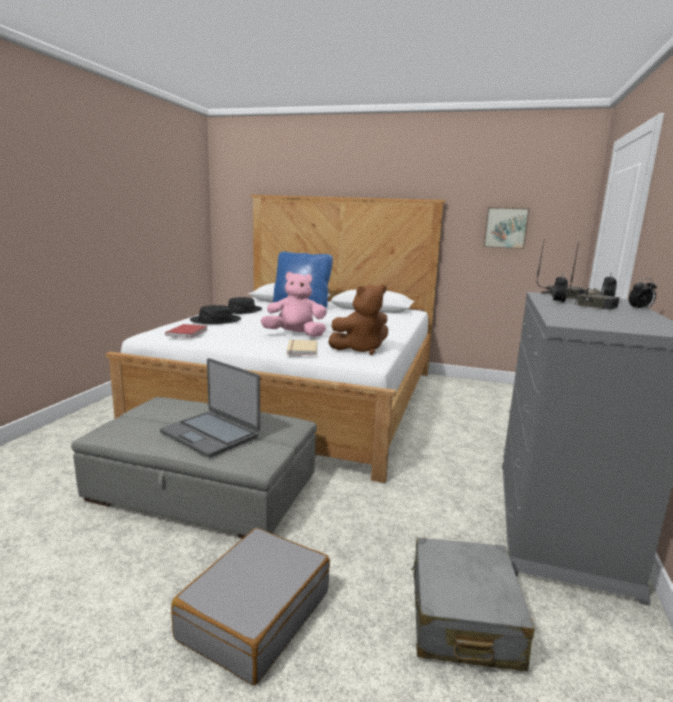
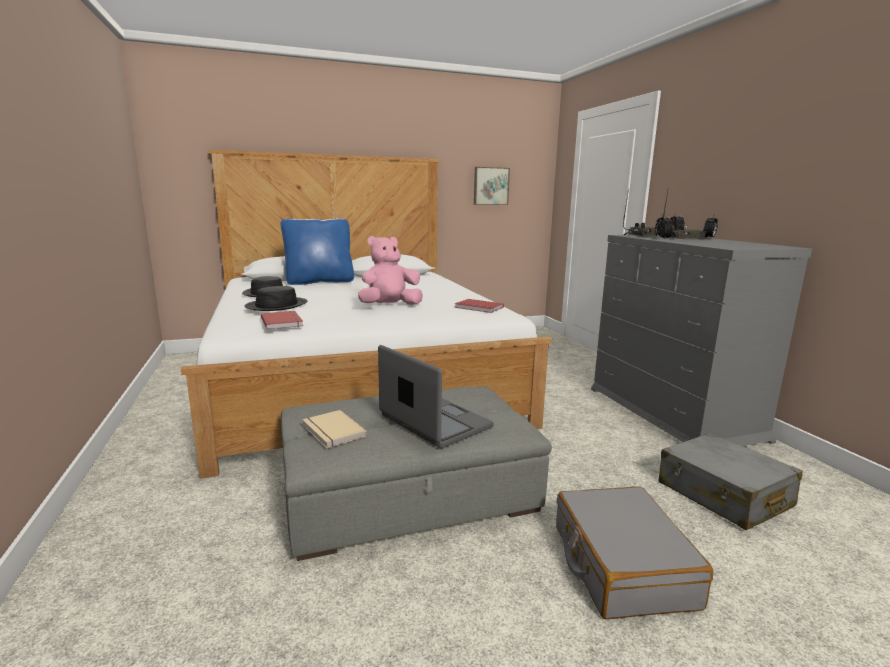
camera: 35 degrees left, 0 degrees up
(211, 434) = (434, 422): laptop -> laptop turned 135 degrees counterclockwise
(301, 349) = (434, 316): beige book -> beige book (332, 431)
(360, 349) = (478, 308): brown plush toy -> red book

